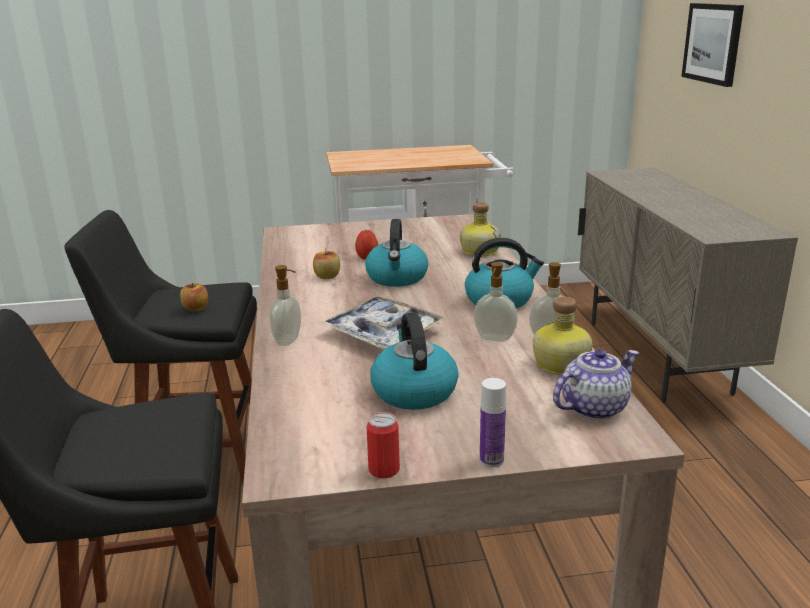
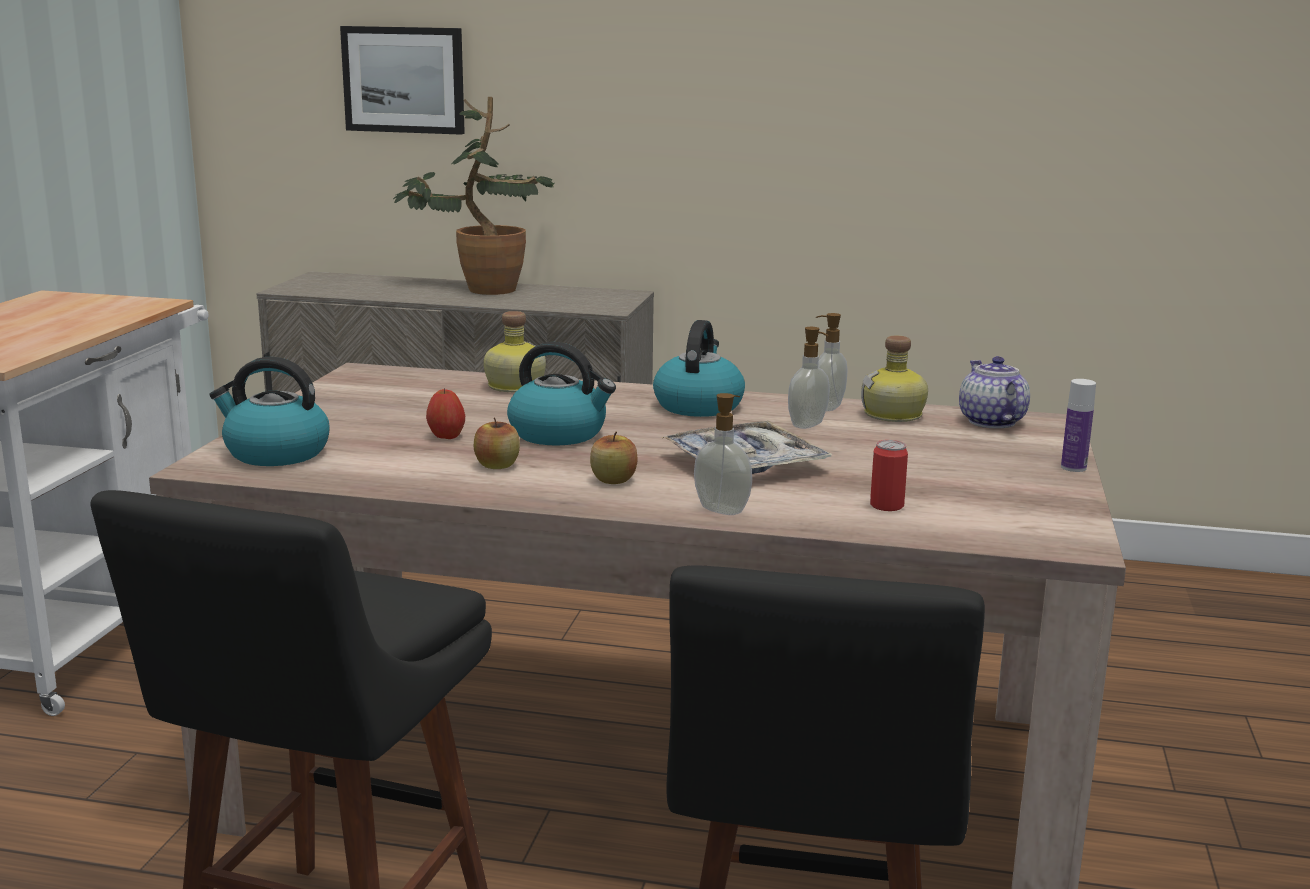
camera: 70 degrees left, 5 degrees down
(196, 308) = (386, 602): apple -> apple (613, 480)
(384, 470) = (1079, 505): can -> can (886, 505)
(413, 391) = (915, 473): kettle -> kettle (275, 453)
(694, 201) = (481, 288): none -> potted plant

